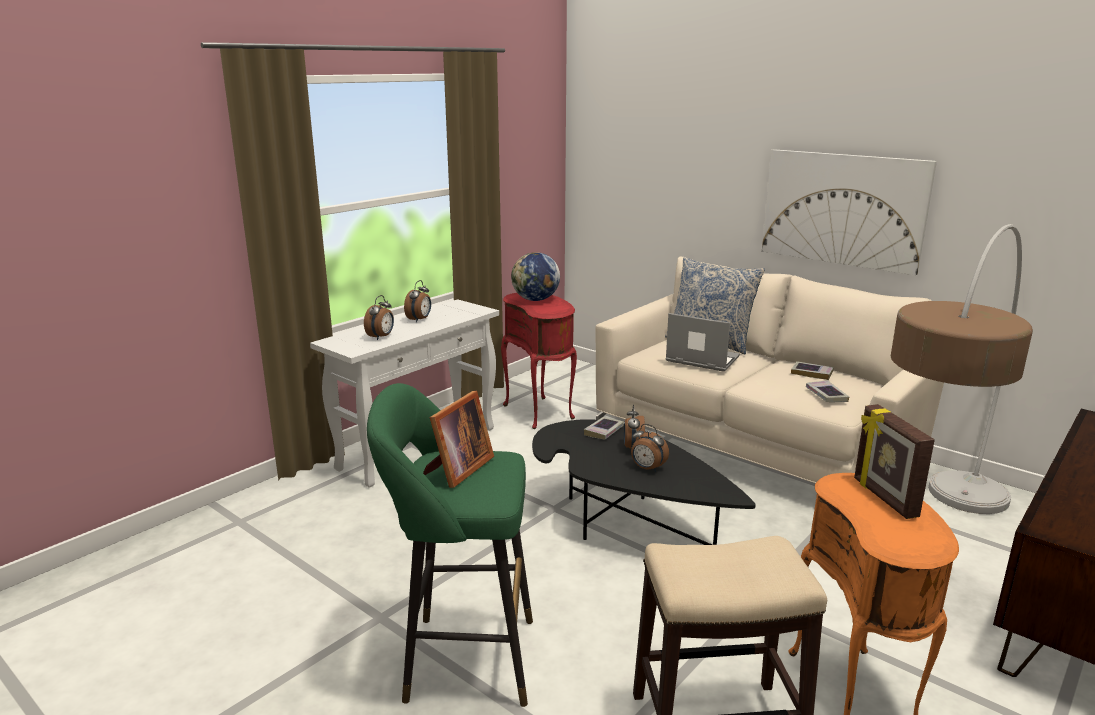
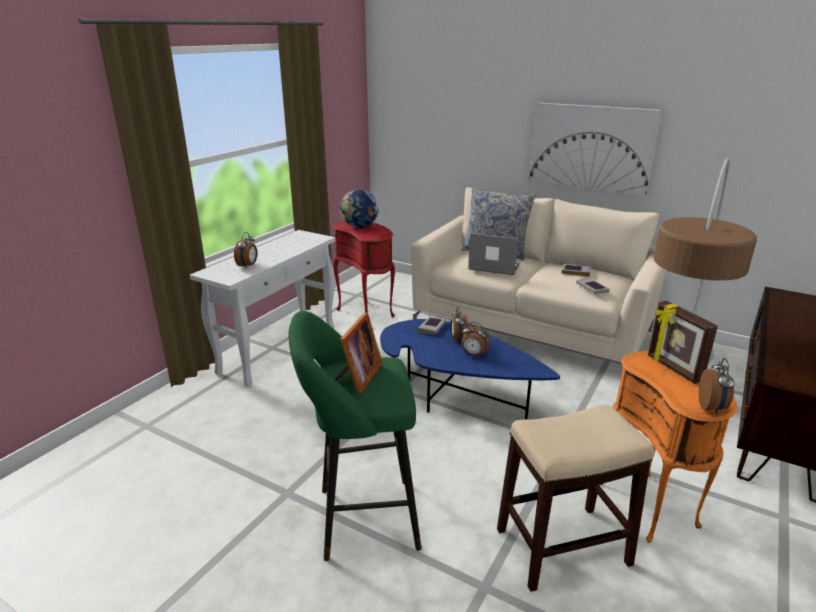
camera: 10 degrees left, 5 degrees up
(419, 319) = (274, 249): alarm clock -> alarm clock (712, 407)
(625, 521) = (454, 394): black coffee table -> blue coffee table

